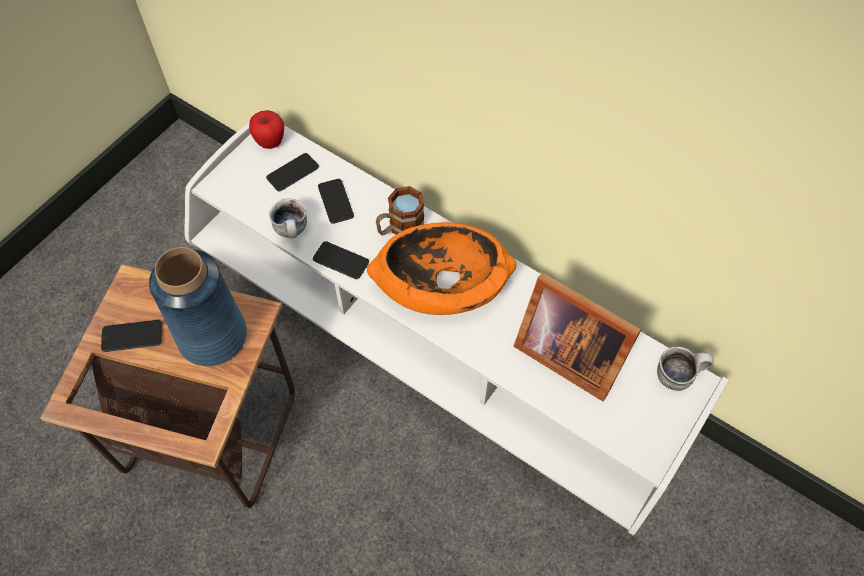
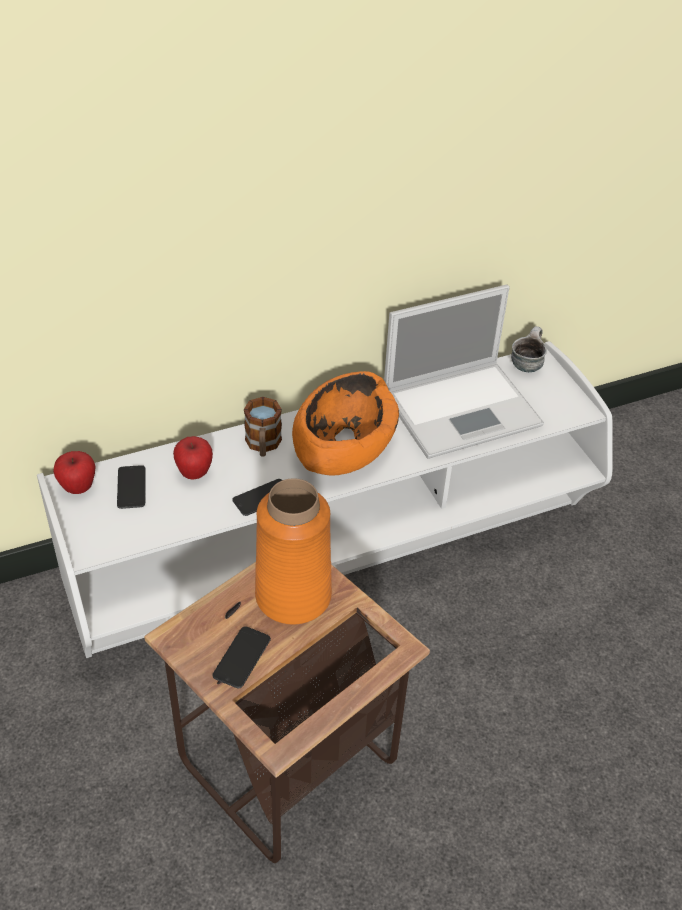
camera: 60 degrees left, 15 degrees down
(212, 337) = (293, 596): blue vase -> orange vase
(293, 232) = (200, 516): mug -> none
(335, 201) = (194, 473): phone -> apple
(566, 352) = (464, 408): picture frame -> laptop

